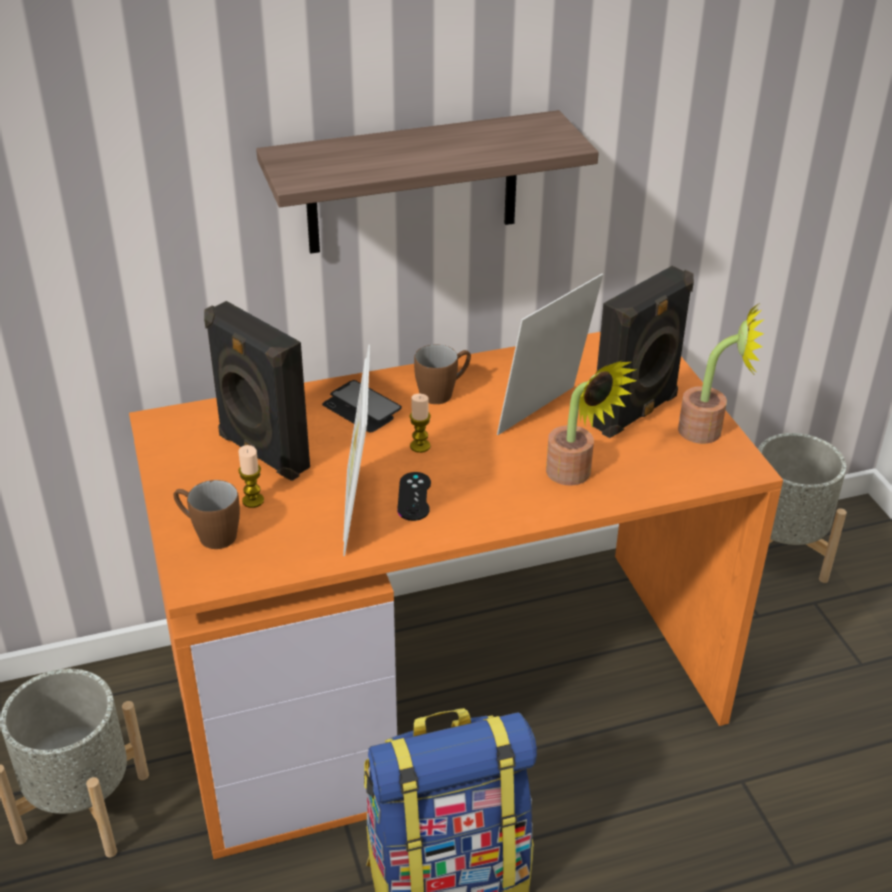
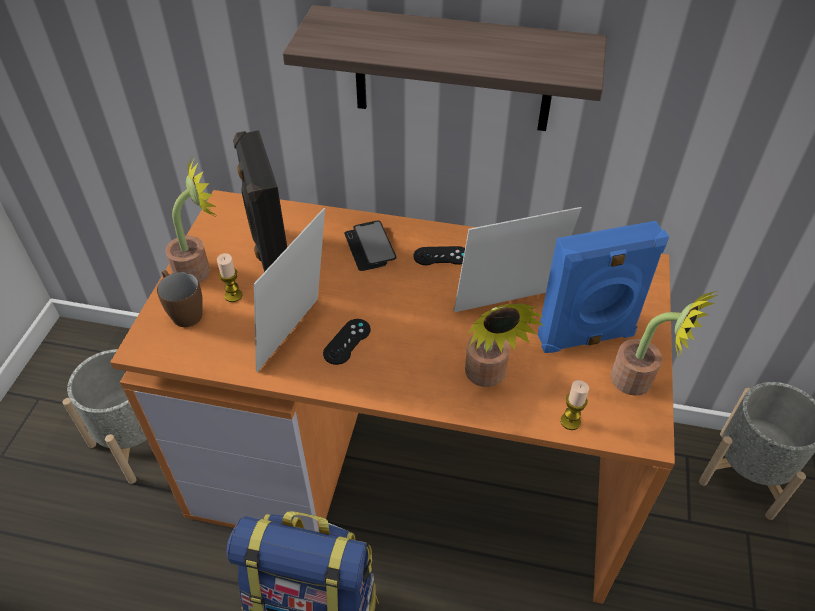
camera: 30 degrees right, 10 degrees up
(189, 491) = (199, 269): none -> potted plant
(420, 446) = (386, 298): candle -> candle (570, 421)
(443, 392) = (441, 256): brown mug -> black game controller
(637, 413) = (587, 338): black speaker -> blue speaker

